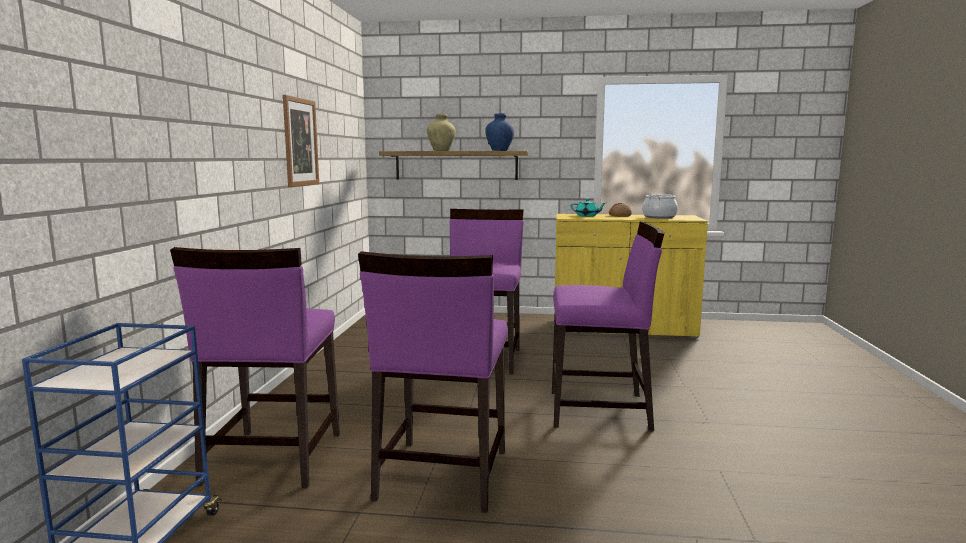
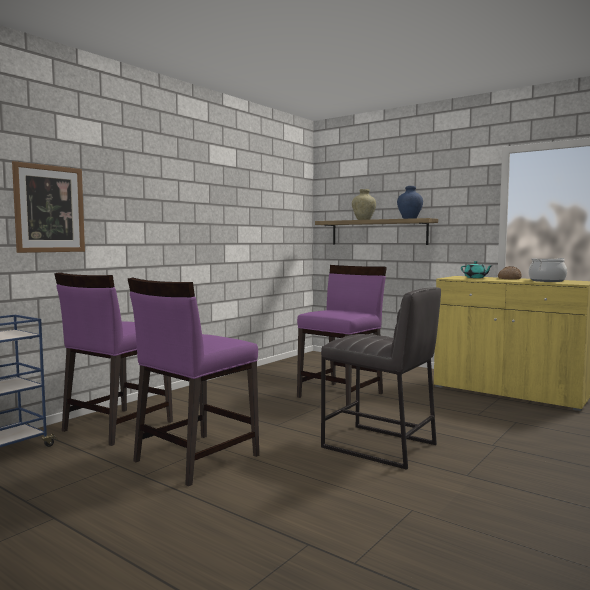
camera: 30 degrees right, 5 degrees down
(300, 142) = (222, 212): picture -> picture (49, 209)
(600, 410) = (379, 446): purple chair -> grey stool

